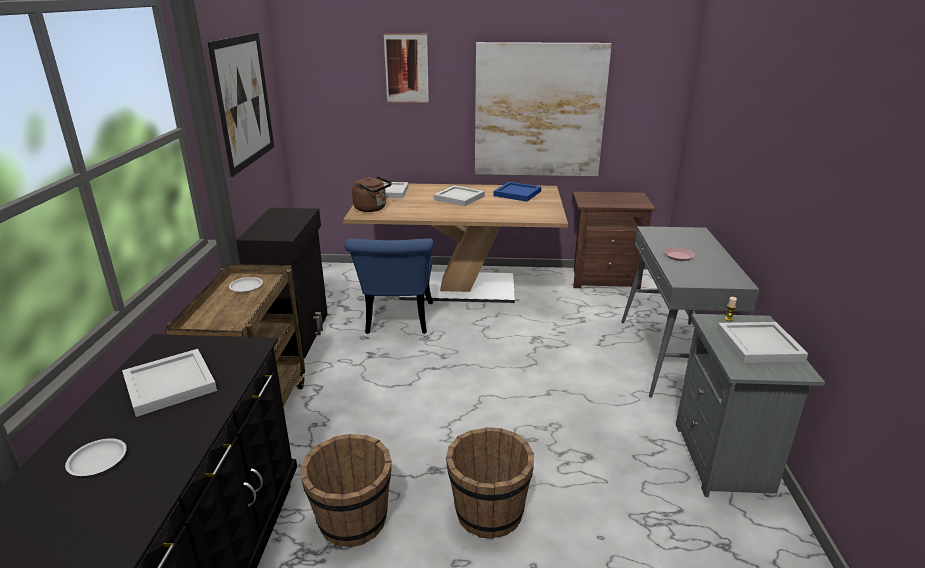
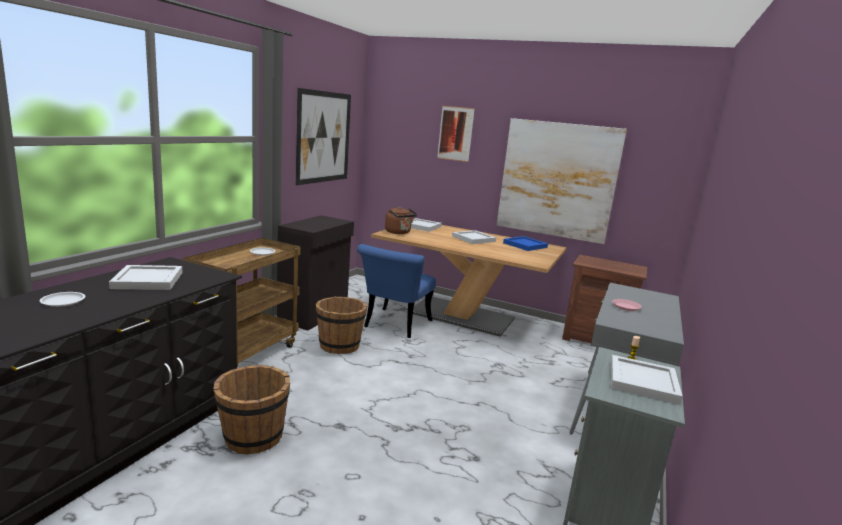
camera: 20 degrees right, 10 degrees down
(488, 512) = (357, 467): brown bucket -> brown bucket (339, 345)

